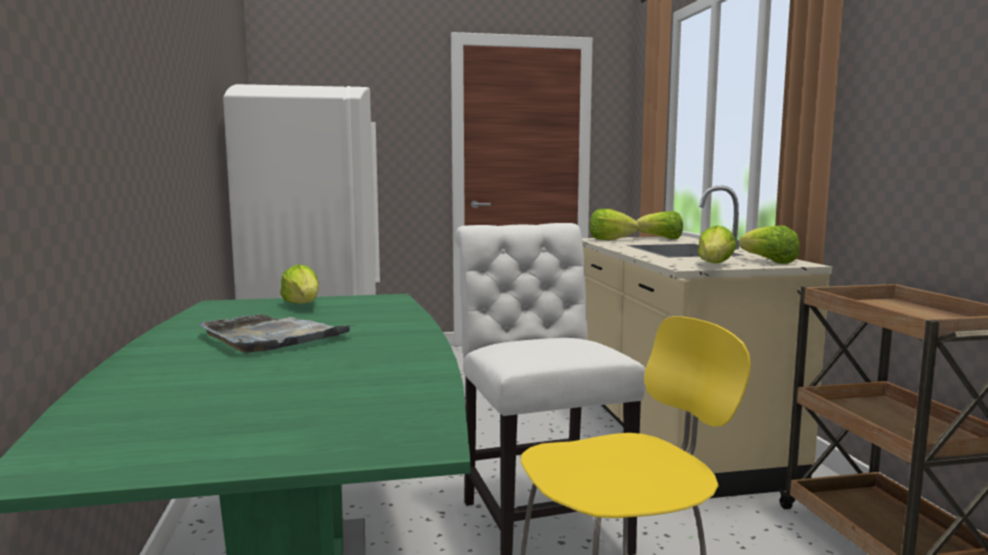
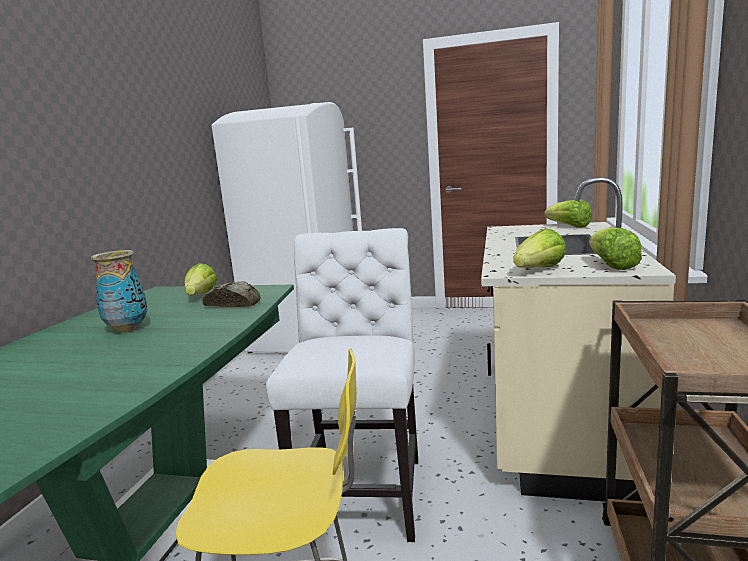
camera: 25 degrees right, 5 degrees up
(273, 337) = (127, 329): grey tray -> vase
(370, 310) = (234, 303): none -> bread
(610, 239) = (515, 228): lettuce -> none

